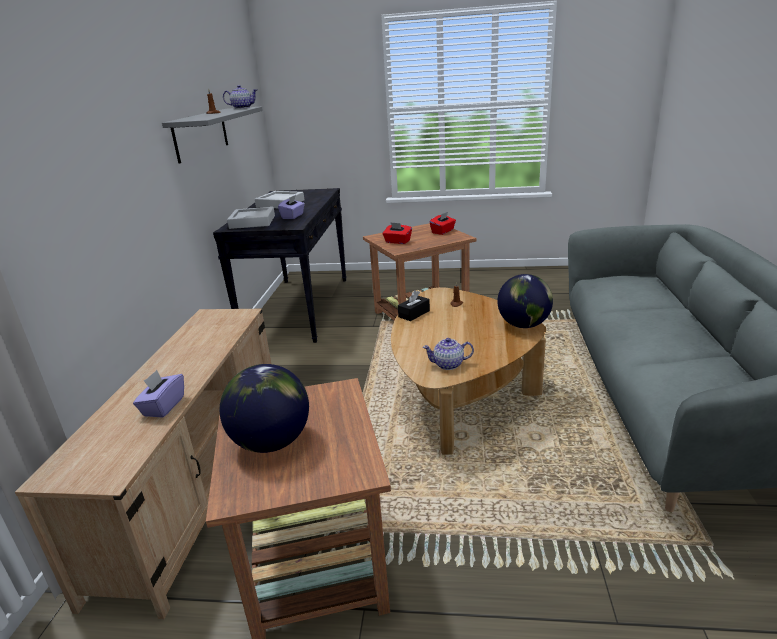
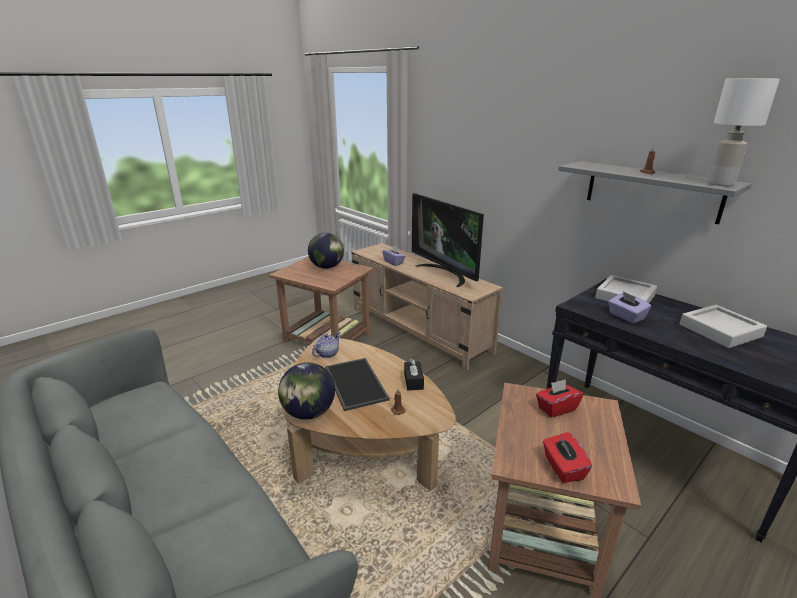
camera: 130 degrees right, 0 degrees up
(181, 350) = (445, 273): none -> television
(242, 108) = (721, 184): teapot -> white table lamp
(461, 330) = (354, 383): none -> tray

